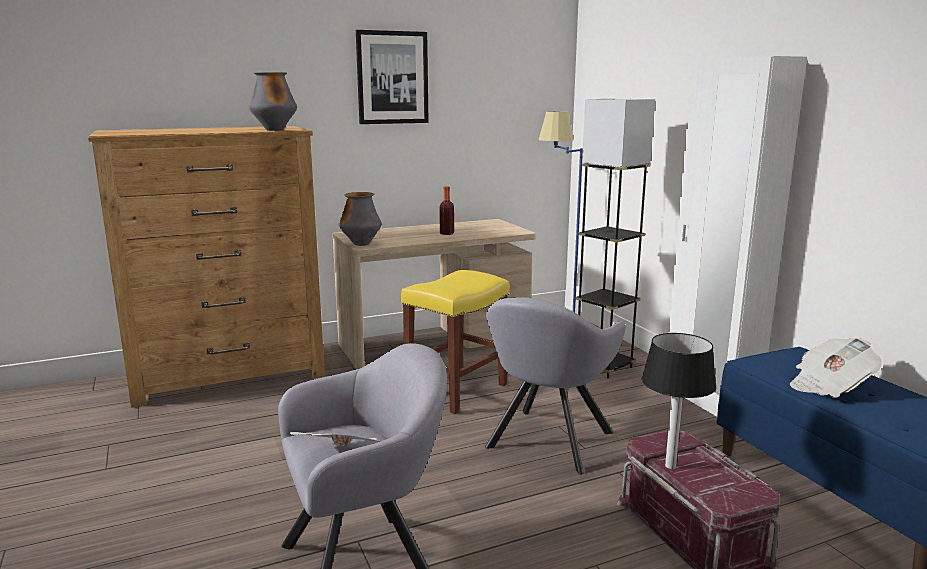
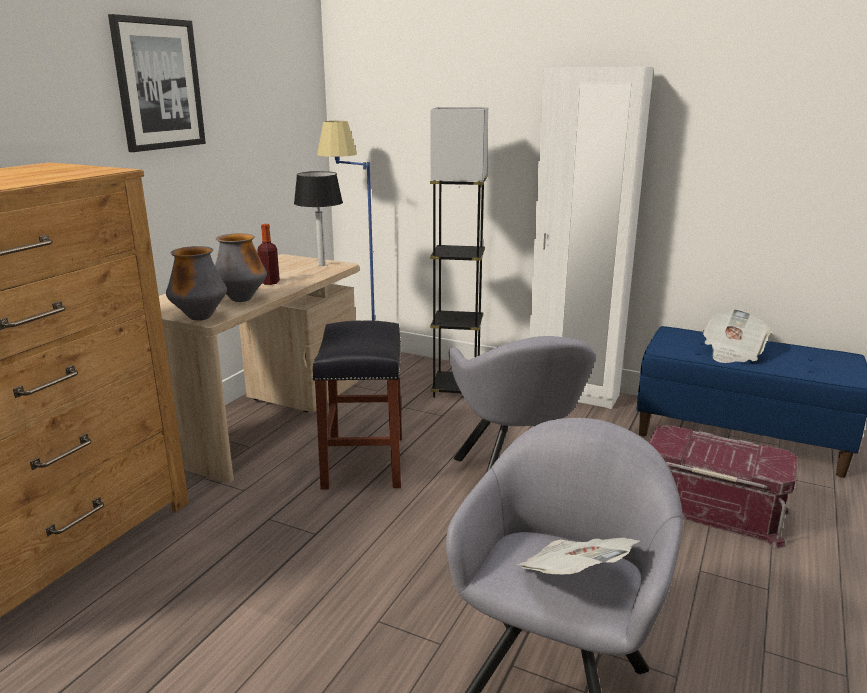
camera: 40 degrees left, 5 degrees up
(275, 130) = (84, 173): vase -> vase (242, 299)
(456, 391) = (364, 463): yellow stool -> black stool
(671, 466) = (702, 458): table lamp -> table lamp (322, 265)

